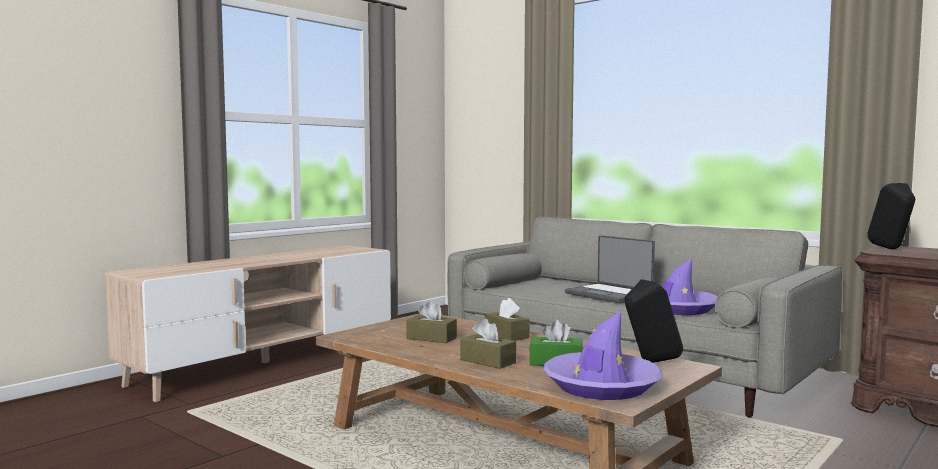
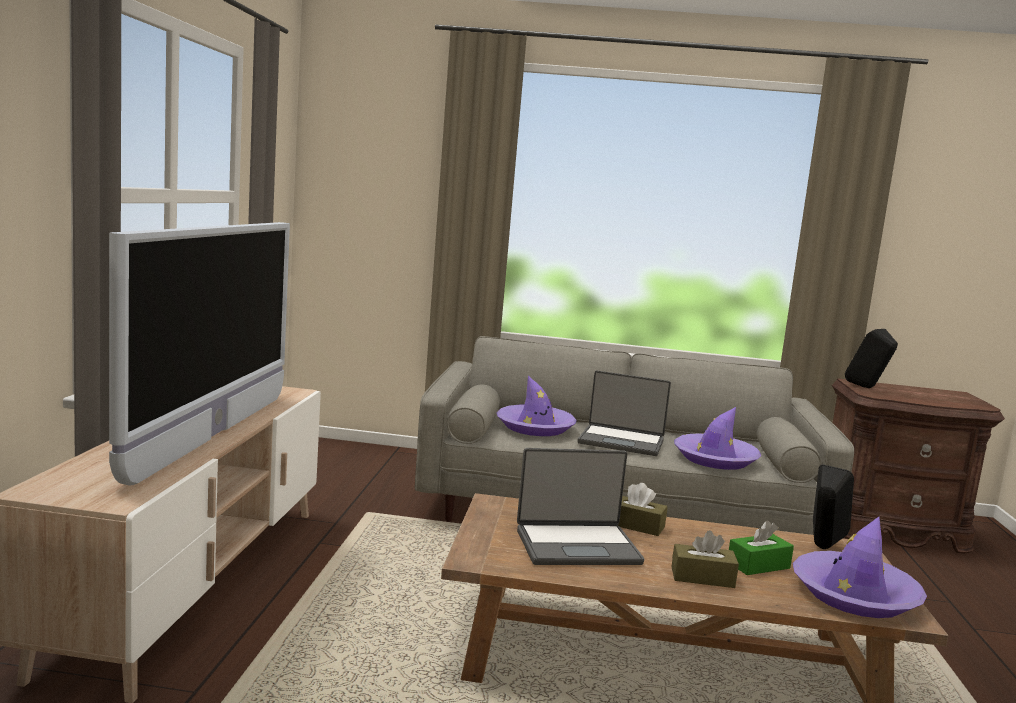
camera: 35 degrees left, 5 degrees up
(267, 261) = (213, 435): none -> television
(431, 338) = (577, 546): brown tissue box -> laptop
(551, 284) = (535, 427): none -> purple hat

